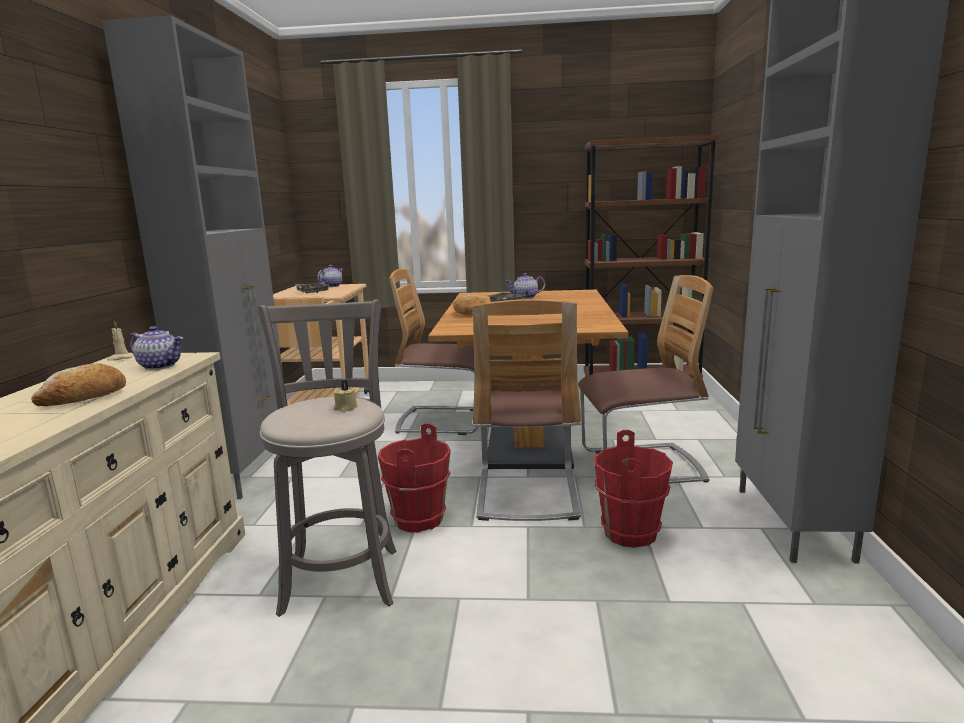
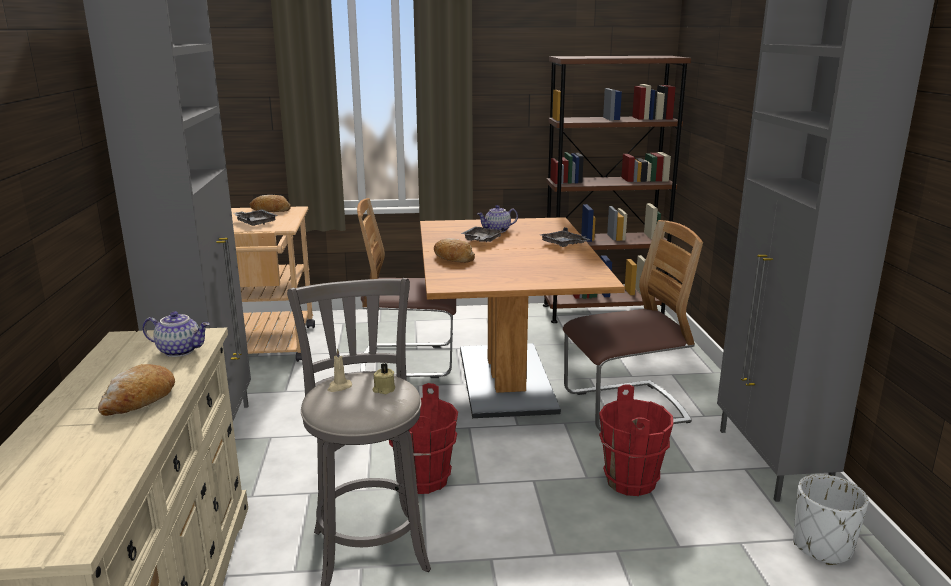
camera: 10 degrees left, 5 degrees up
(120, 358) = (122, 339): beige candle -> beige candle (339, 387)
(331, 286) = (270, 211): teapot -> bread
(527, 492) = (522, 443): chair -> none
(583, 305) = (564, 244): none -> grey tray
(842, 614) = (822, 547): none -> white planter

